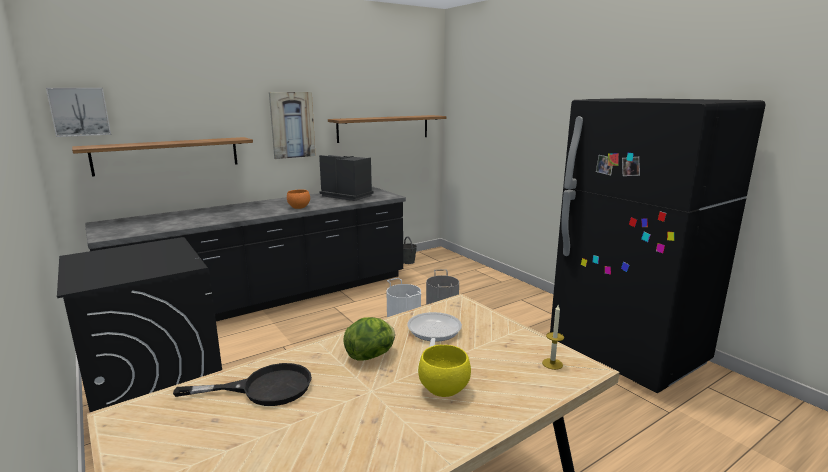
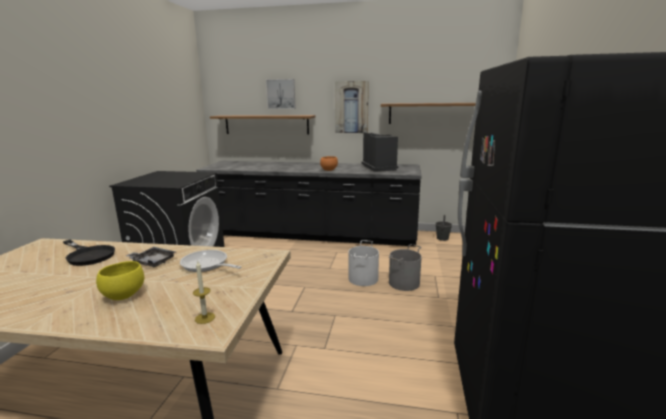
camera: 45 degrees right, 0 degrees up
(79, 111) = (223, 95): picture -> picture (281, 94)
(371, 356) = (152, 262): lettuce -> grey tray
(433, 333) = (207, 265): frying pan -> frying pan turned 105 degrees counterclockwise

